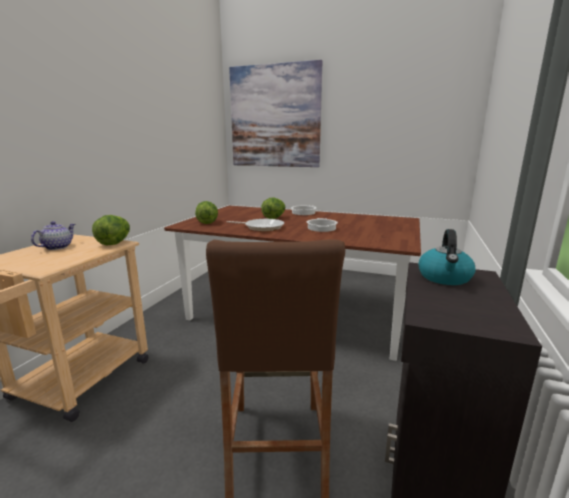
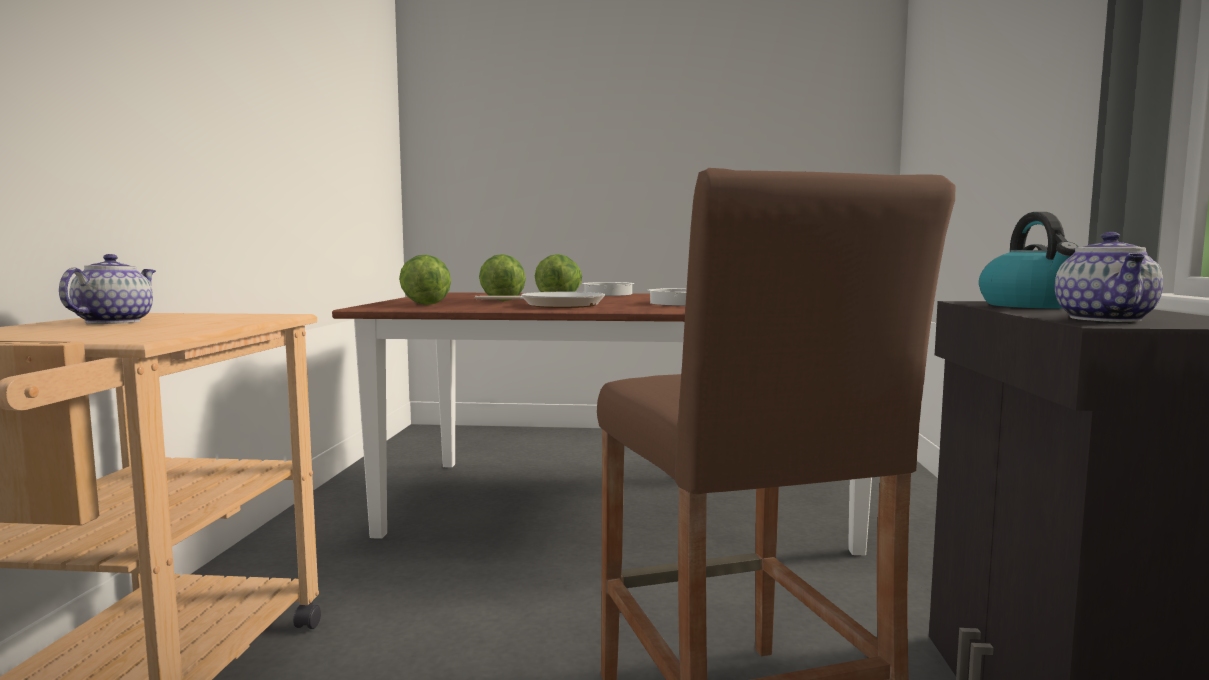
camera: 15 degrees left, 10 degrees down
(115, 243) = (260, 315): lettuce -> lettuce (502, 300)
(275, 117) = (511, 122): picture -> none
(441, 310) = (1106, 319): none -> teapot

